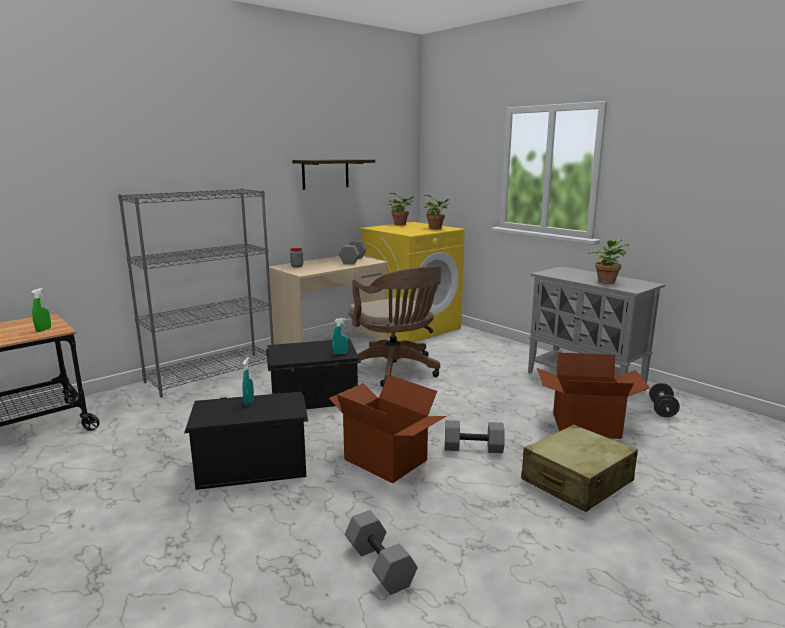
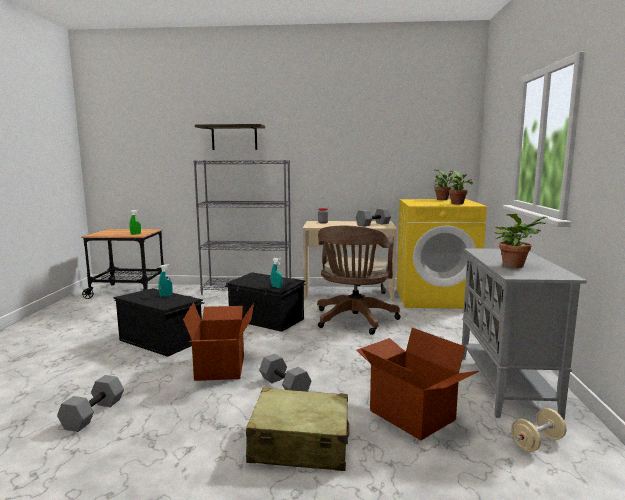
camera: 45 degrees right, 5 degrees down
(325, 174) = (367, 151): shelf -> shelf (234, 138)
(662, 410) = (537, 443): black dumbbell -> beige dumbbell

